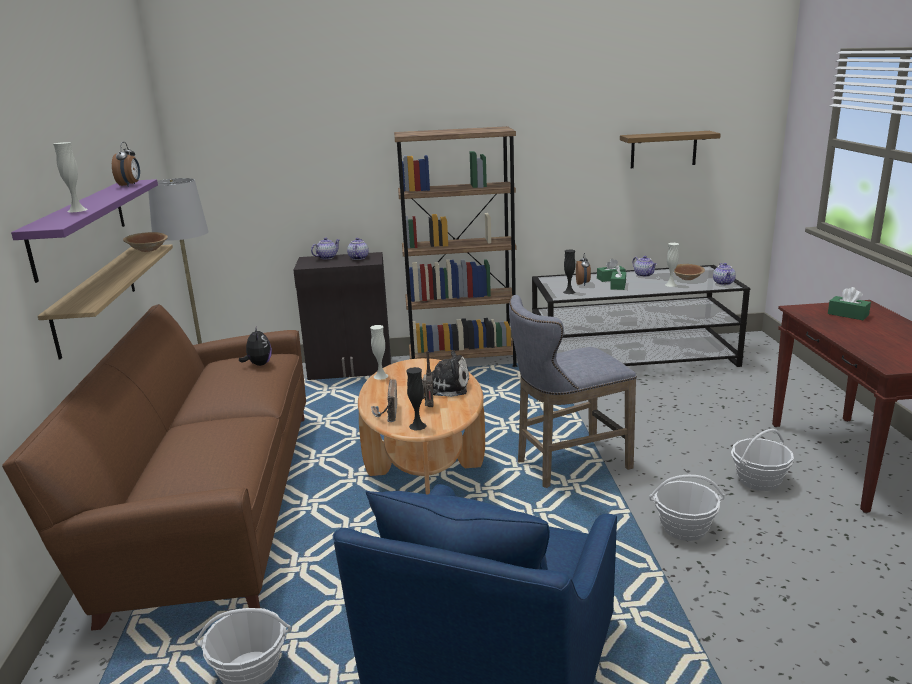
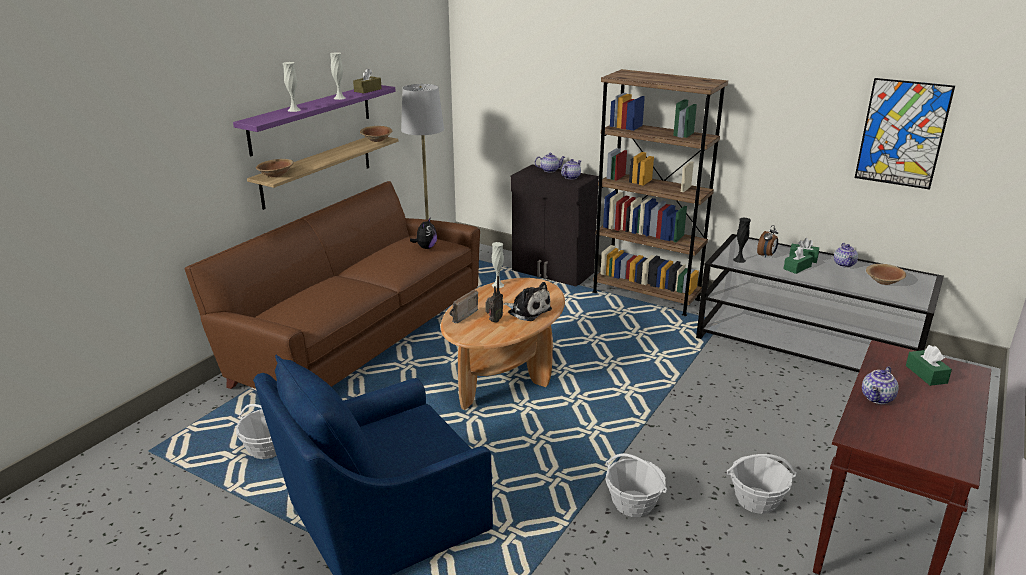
camera: 35 degrees right, 5 degrees up
(78, 303) = (276, 175): none -> brown bowl
(130, 185) = (367, 90): alarm clock -> brown tissue box
(417, 426) = (466, 333): black vase -> none
(566, 465) = (612, 414): grey stool -> none
(663, 149) = (902, 133): shelf -> picture
(670, 285) = (853, 283): white vase -> white vase (339, 98)
(724, 283) = (913, 299): teapot -> teapot (878, 398)

